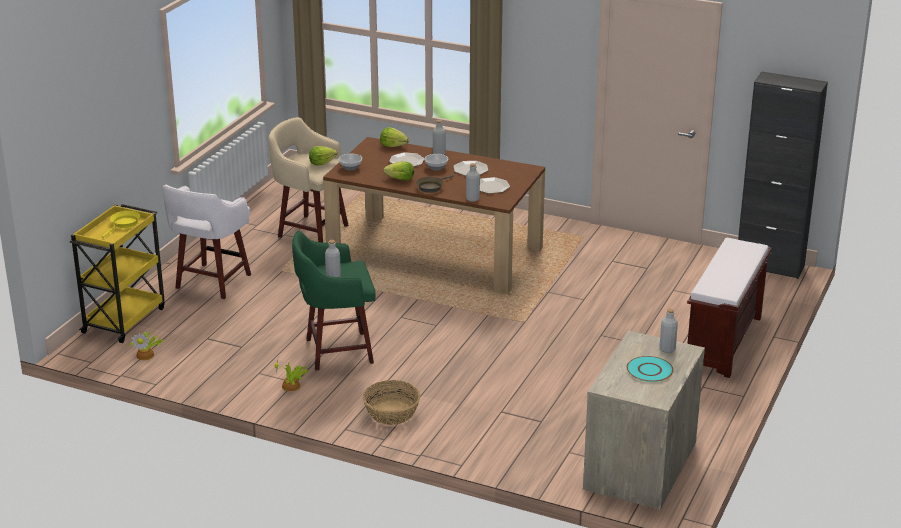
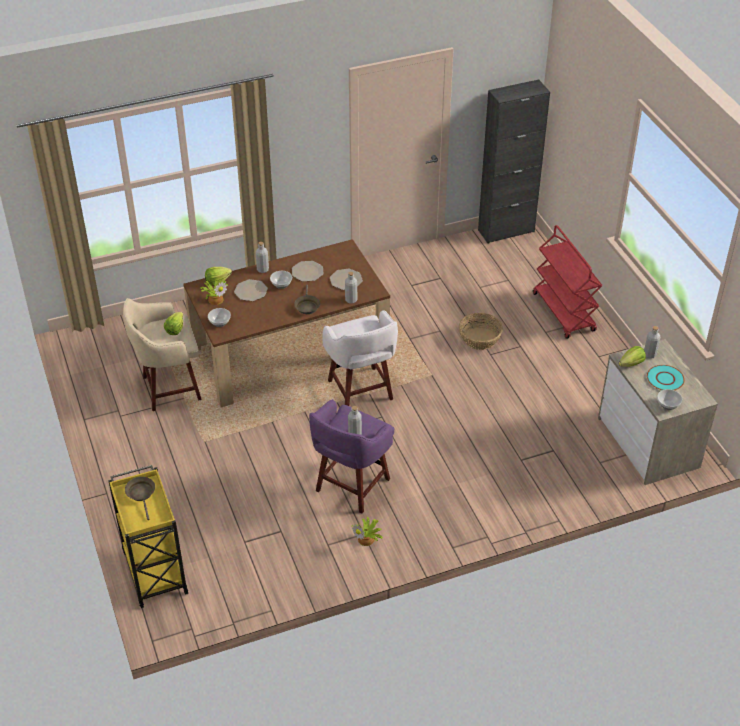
camera: 45 degrees left, 15 degrees up
(124, 224) = (141, 494): yellow frying pan -> brown frying pan
(146, 354) = (222, 590): potted plant -> potted plant (215, 299)
(212, 282) = (168, 488): white stool -> white stool (361, 392)
(336, 351) = (351, 487): green stool -> purple stool
(392, 413) = (461, 511): basket -> basket (480, 338)
(400, 179) = (273, 312): lettuce -> lettuce (631, 364)
(617, 387) = (668, 405): none -> bowl
(724, 343) = (564, 312): brown bench -> red cart

